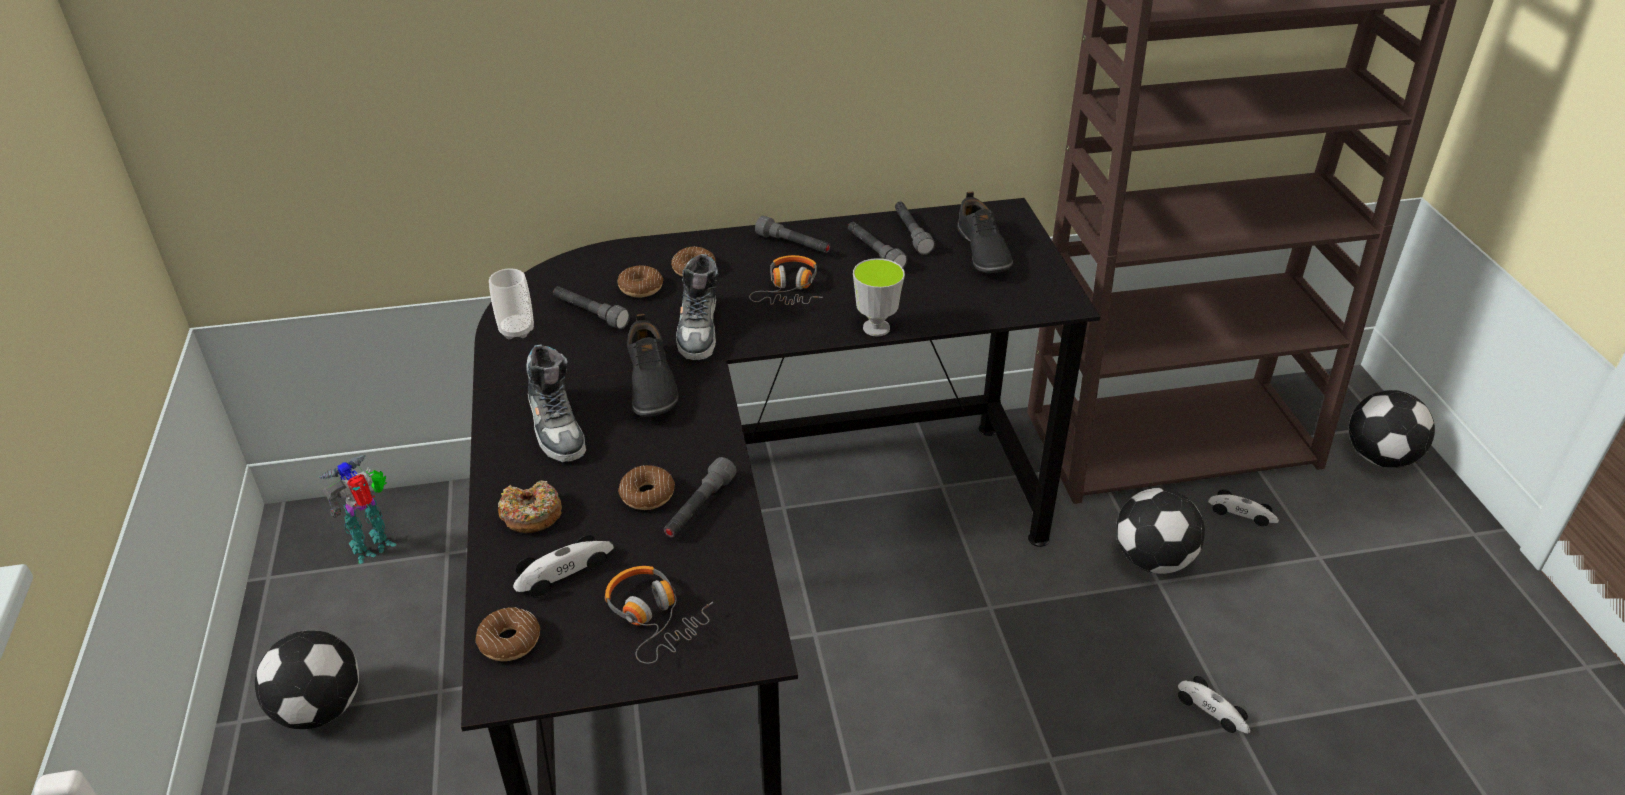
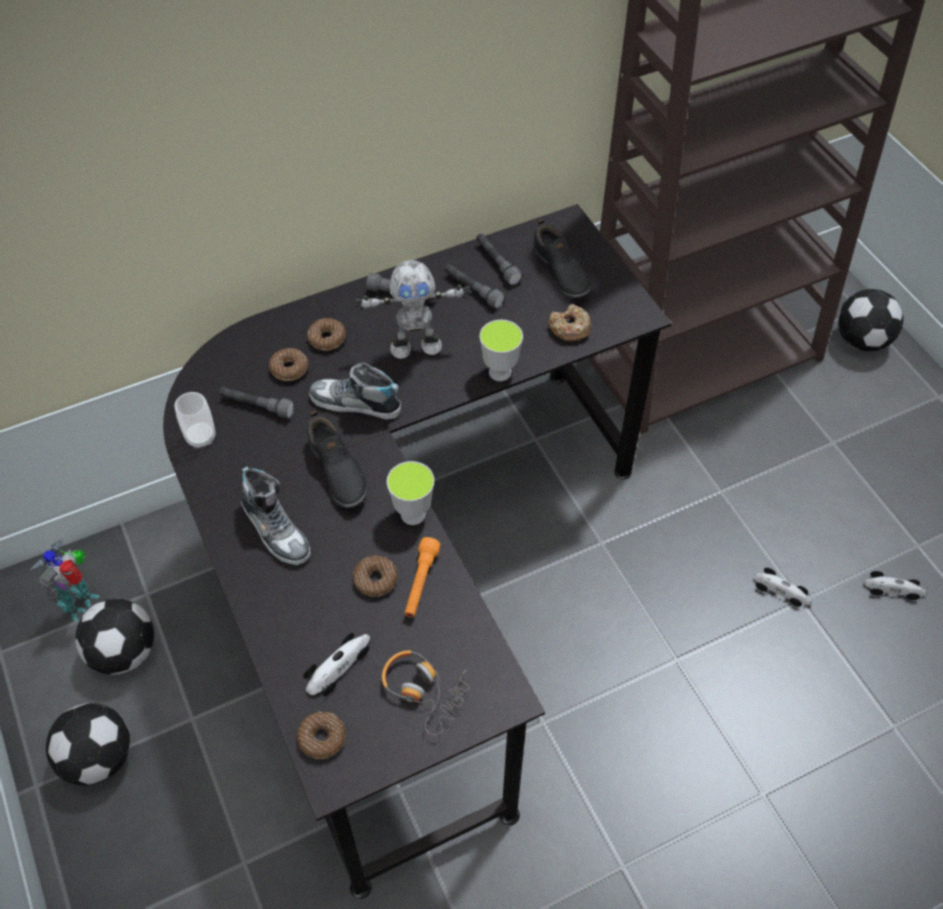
camera: 15 degrees left, 15 degrees up
(531, 515) = (291, 620): donut -> donut (569, 328)
(699, 329) = (355, 403): shoe -> shoe turned 120 degrees clockwise
(699, 508) = (420, 583): grey flashlight -> orange flashlight
(719, 441) = (413, 514): none -> cup
(789, 290) = (415, 346): headphones -> toy robot
(1152, 558) = (711, 470): football -> football (124, 651)
(1242, 513) = (770, 415): toy car -> toy car (894, 589)

